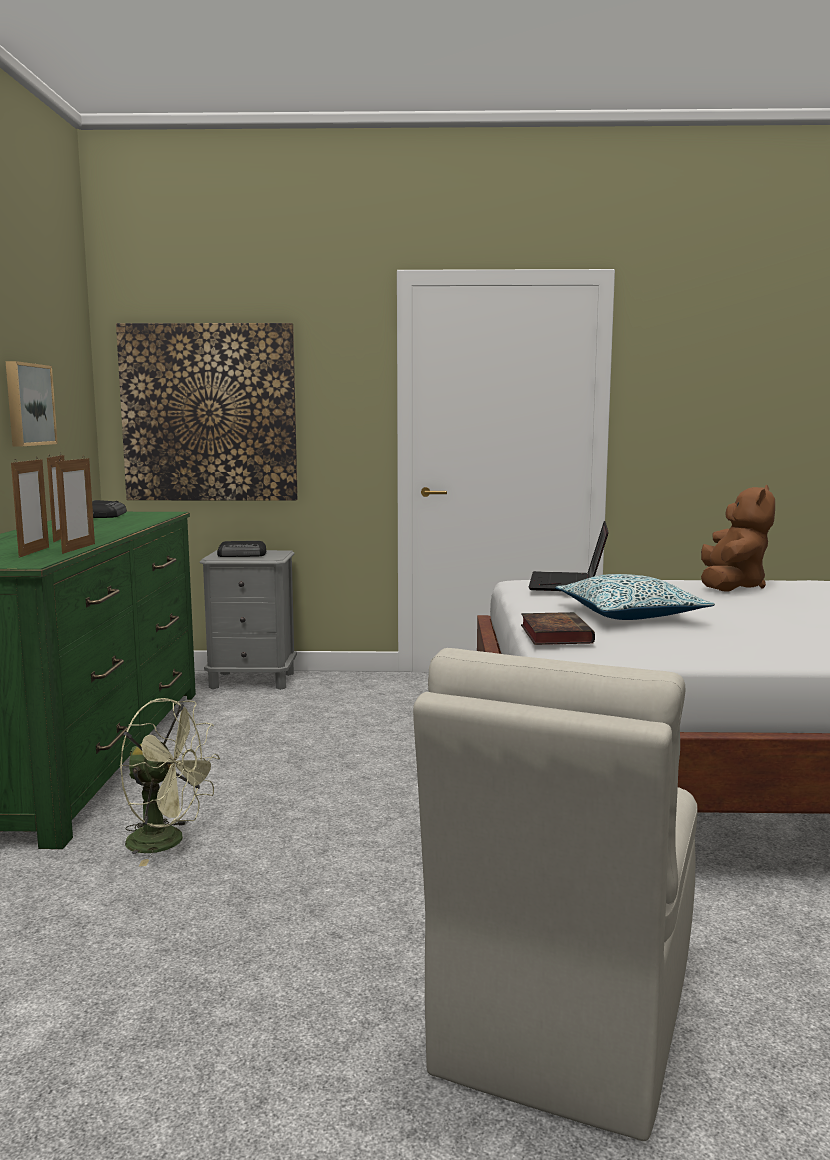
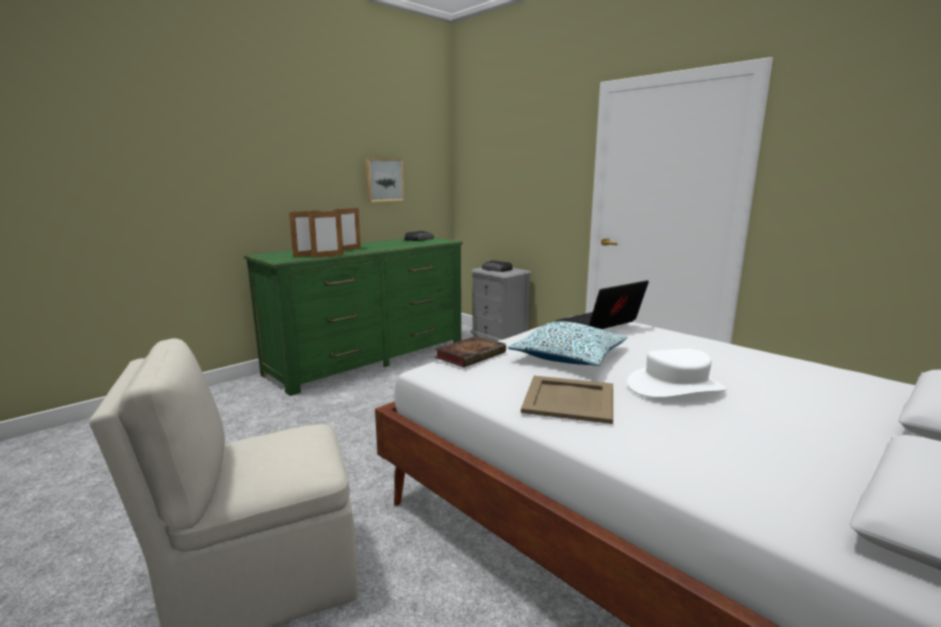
camera: 45 degrees right, 5 degrees up
(167, 842) = (320, 409): green fan -> none
(209, 413) = (498, 183): picture -> none
(731, 586) = (738, 357): brown plush toy -> none
(745, 640) = (570, 399): none -> beige tray
(768, 613) = (675, 386): none -> white hat

